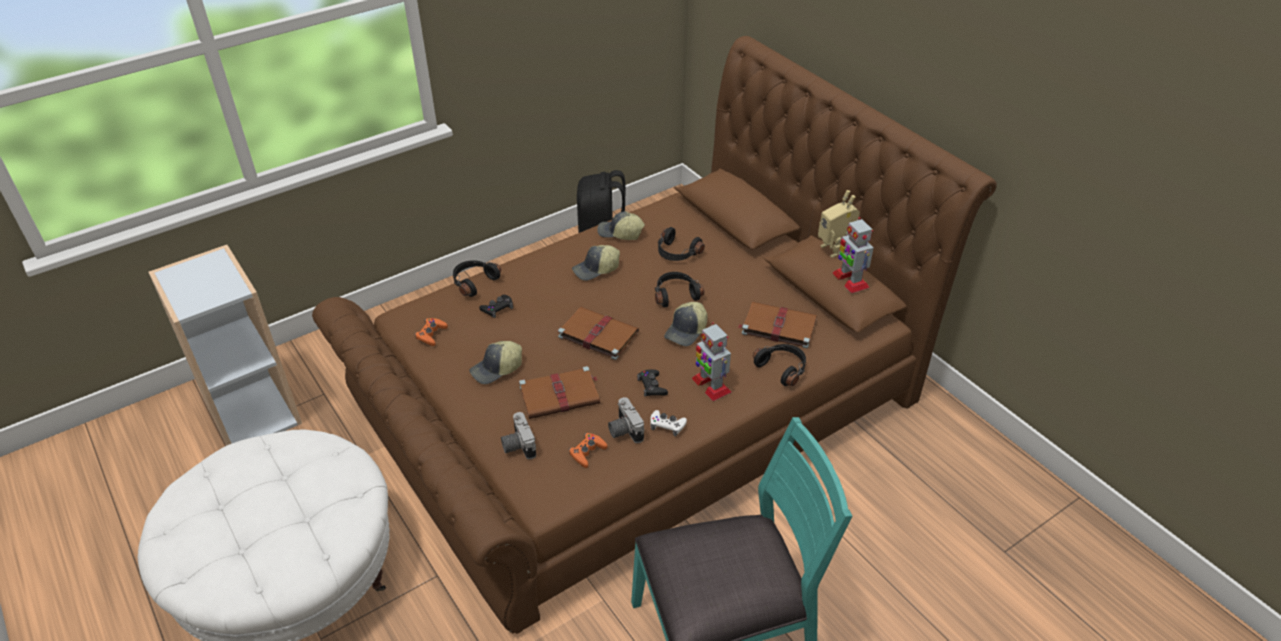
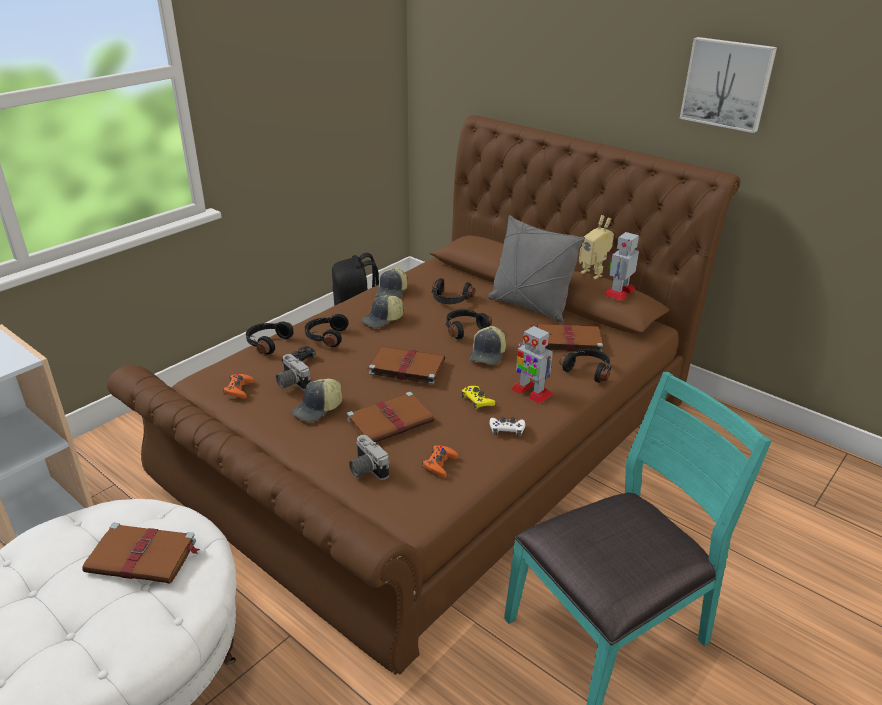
camera: 15 degrees left, 10 degrees down
(310, 492) = (143, 557): none -> brown book
(532, 283) = (325, 337): none -> black headphones
(620, 233) = (392, 292): cap -> cap turned 75 degrees counterclockwise
(623, 430) = (467, 440): camera -> camera (291, 383)
(652, 386) = (477, 400): black game controller -> yellow game controller
(758, 274) = (529, 306): none -> grey pillow
(850, 280) = (619, 292): toy robot -> toy robot turned 75 degrees clockwise
(995, 74) = (727, 84): none -> picture

